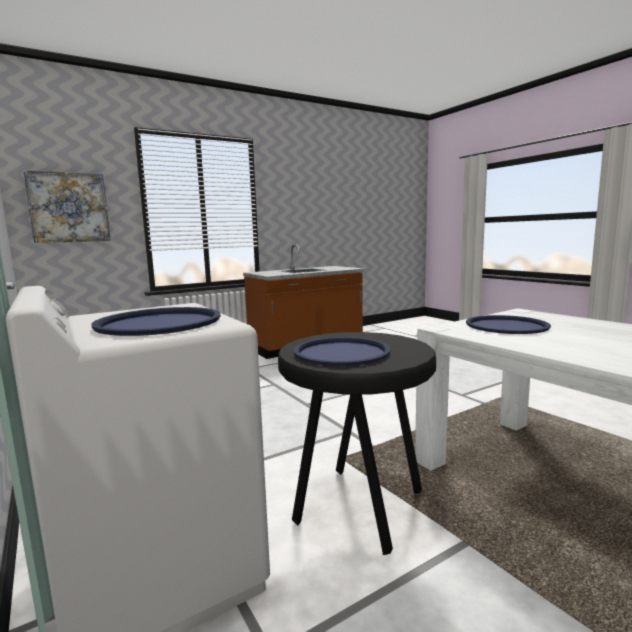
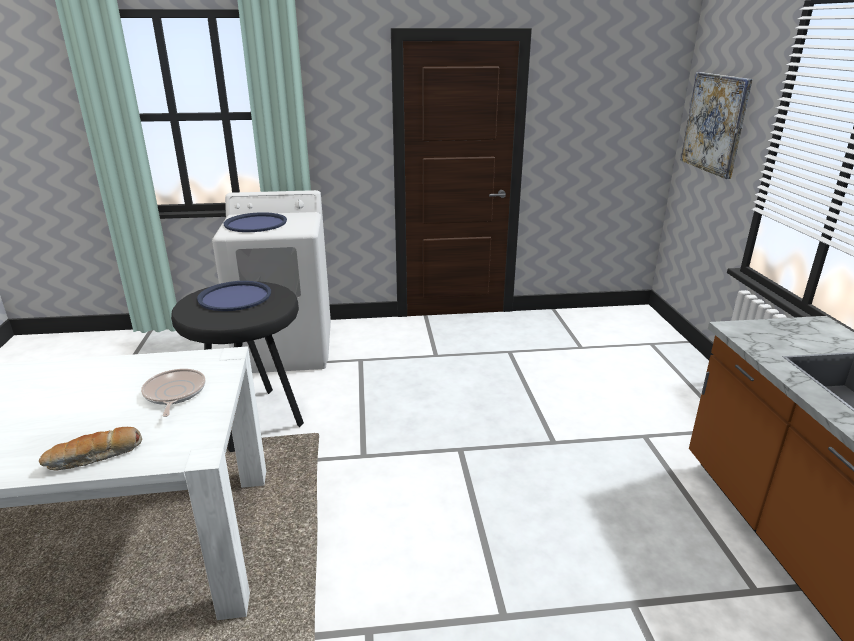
camera: 115 degrees right, 15 degrees up
(506, 326) = (174, 393): blue tray -> frying pan
(582, 321) = (95, 457): none -> bread

